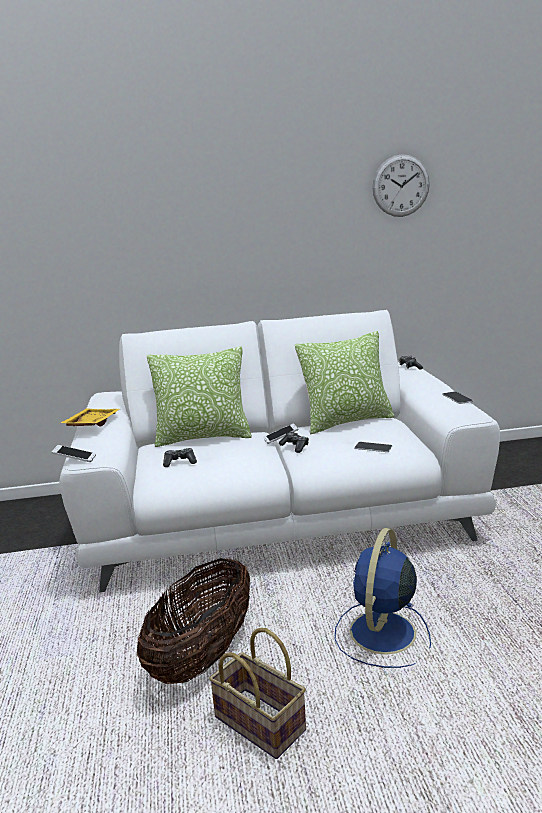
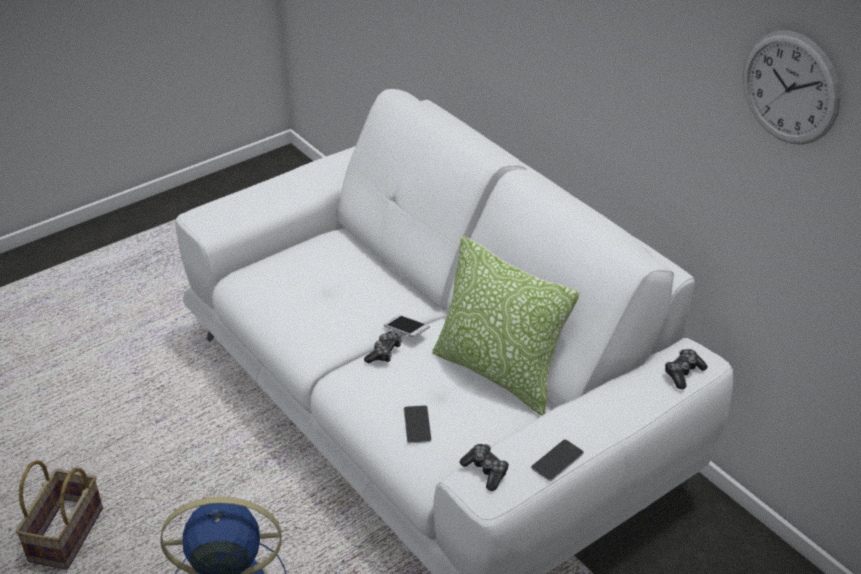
camera: 60 degrees right, 20 degrees up
(75, 459) = (198, 209): phone -> none
(91, 424) = (293, 176): yellow tray -> none
(179, 462) = (294, 277): game controller -> game controller (486, 471)
(202, 656) = (140, 458): basket -> none
(203, 437) = (374, 266): pillow -> none

